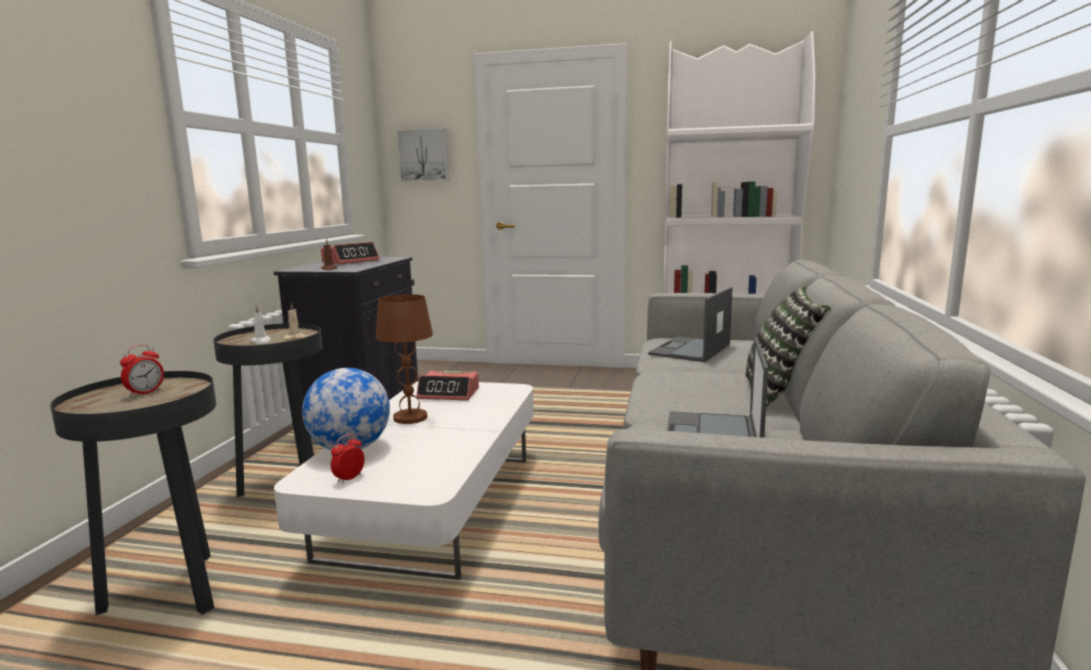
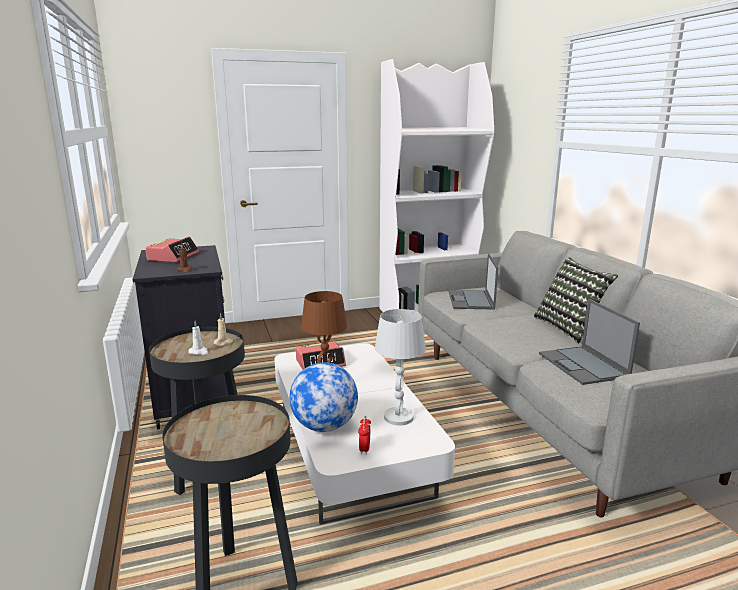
camera: 30 degrees left, 5 degrees up
(145, 393) = (226, 424): alarm clock -> none
(424, 155) = (163, 140): picture -> none
(437, 458) = (398, 417): none -> white table lamp

